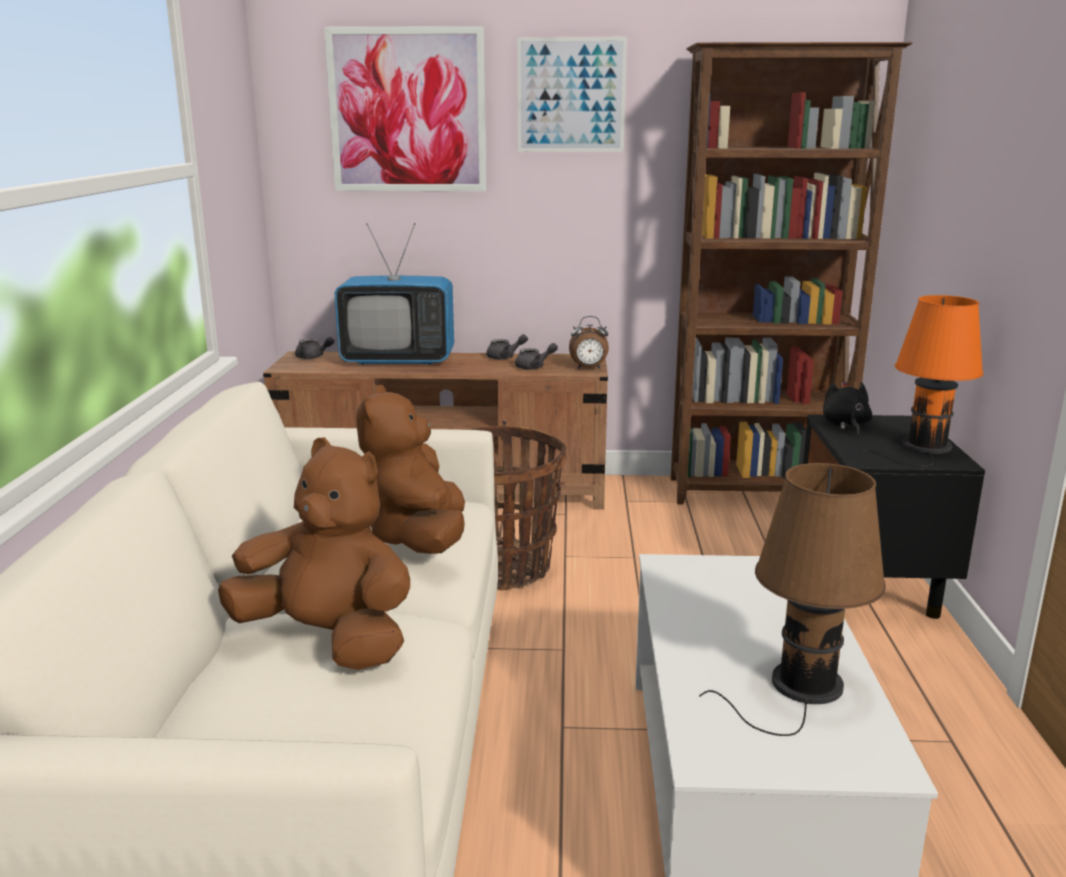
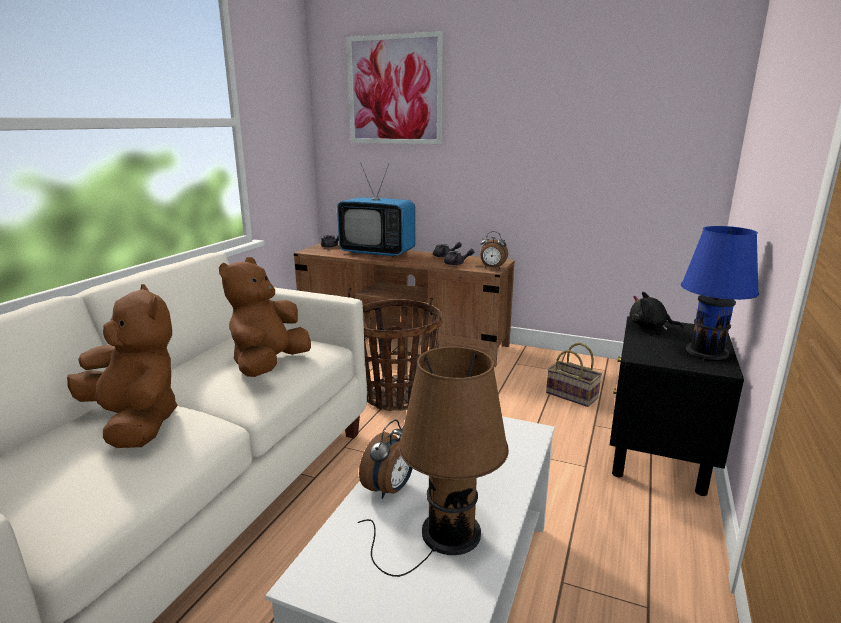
camera: 20 degrees right, 0 degrees up
(571, 95) = (499, 77): picture -> none
(699, 656) = (390, 489): none -> alarm clock
(726, 530) = (573, 395): none -> basket
(757, 493) = (616, 372): brown bookcase -> none
(845, 425) = (650, 327): black plush toy -> black plush toy turned 90 degrees counterclockwise
(924, 447) = (703, 353): orange table lamp -> blue table lamp

